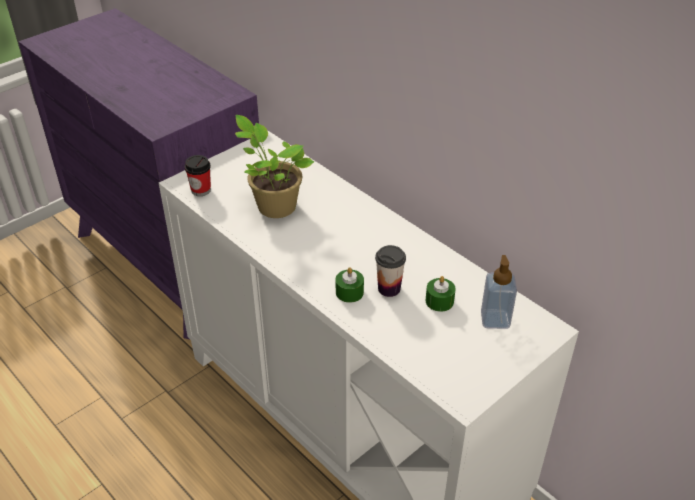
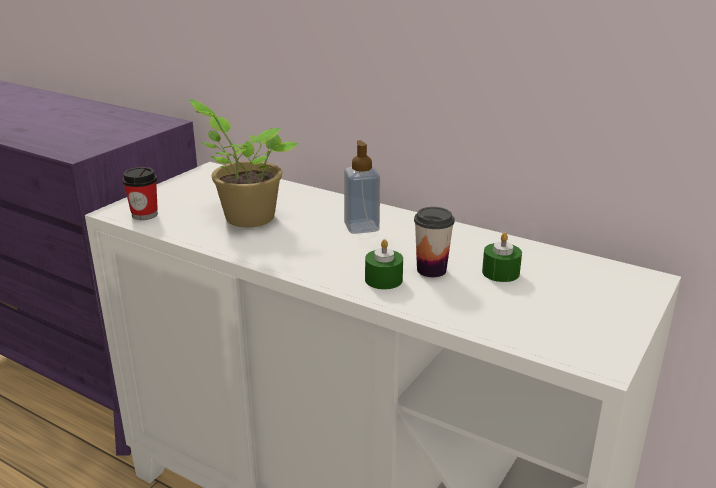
camera: 15 degrees left, 15 degrees down
(495, 319) = (578, 279): soap dispenser -> soap dispenser (361, 227)

